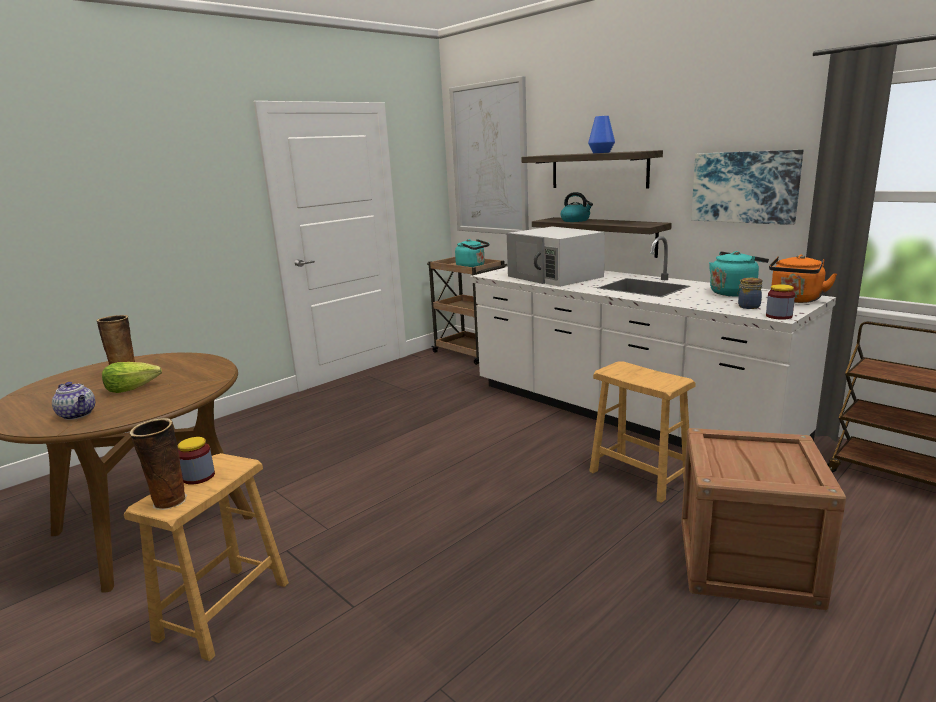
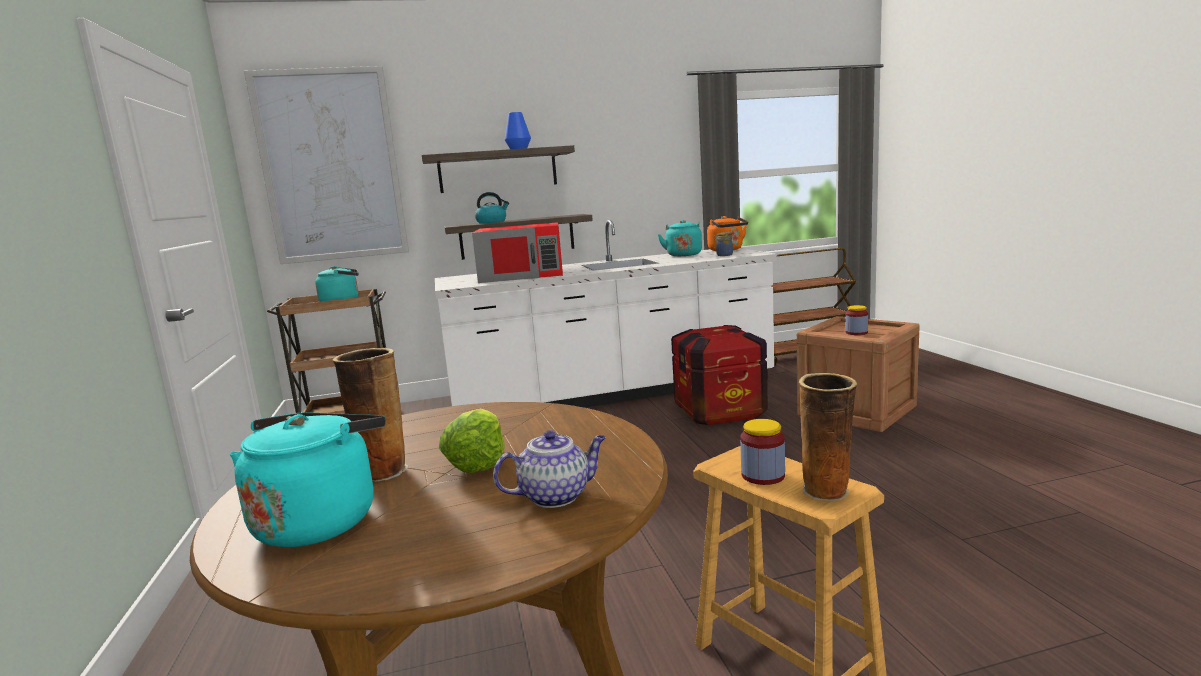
camera: 60 degrees left, 5 degrees down
(72, 383) = (320, 520): none -> turquoise kettle
(555, 276) = (522, 275): white microwave -> red microwave
(639, 476) = (719, 411): brown stool -> crate
(745, 187) = (642, 176): picture -> none
(779, 316) = (757, 253): jar -> jar (856, 332)

